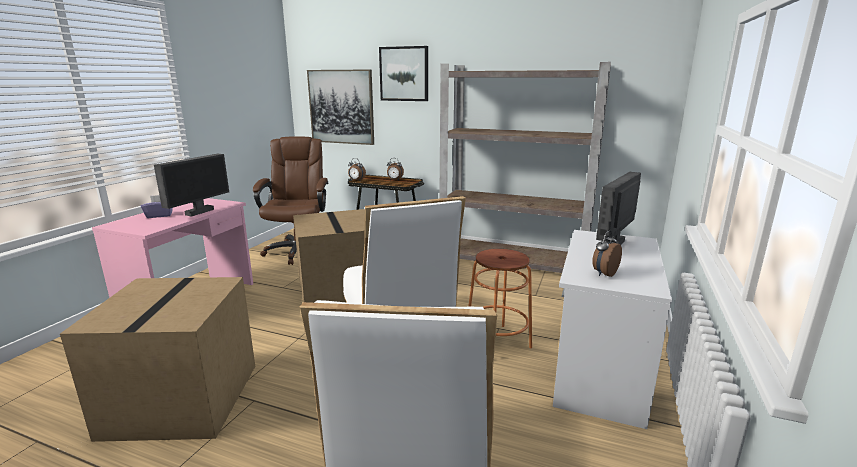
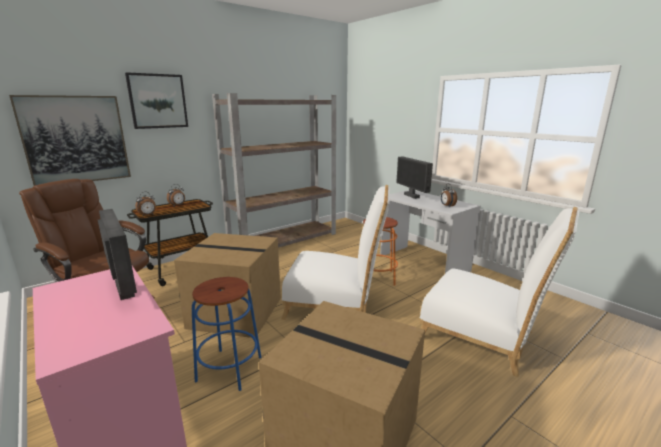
camera: 60 degrees left, 0 degrees up
(159, 215) = (84, 317): purple tissue box -> none
(256, 317) = (229, 369): none -> blue stool

